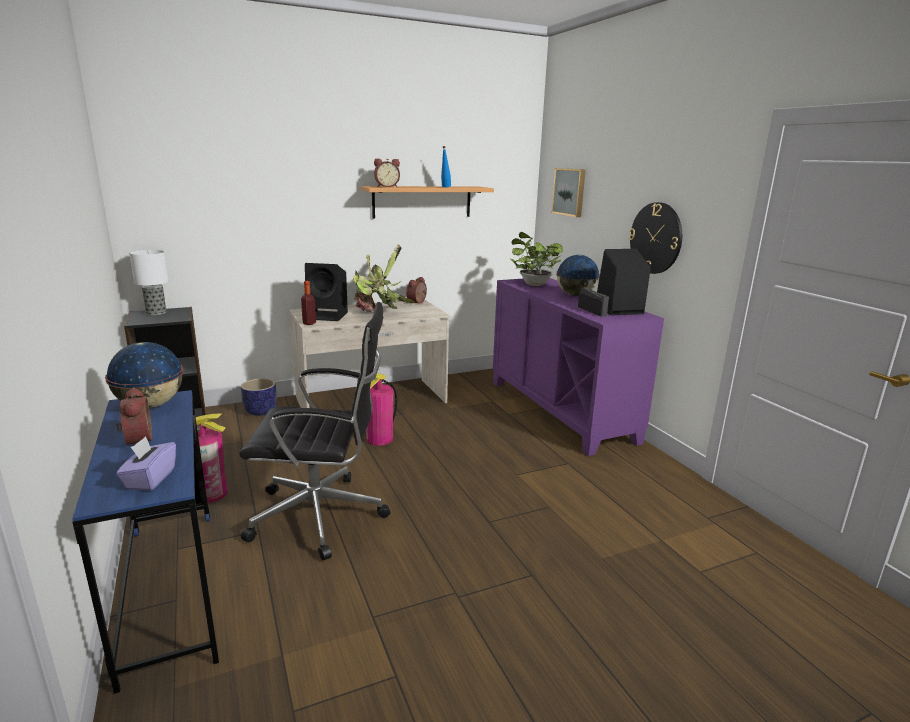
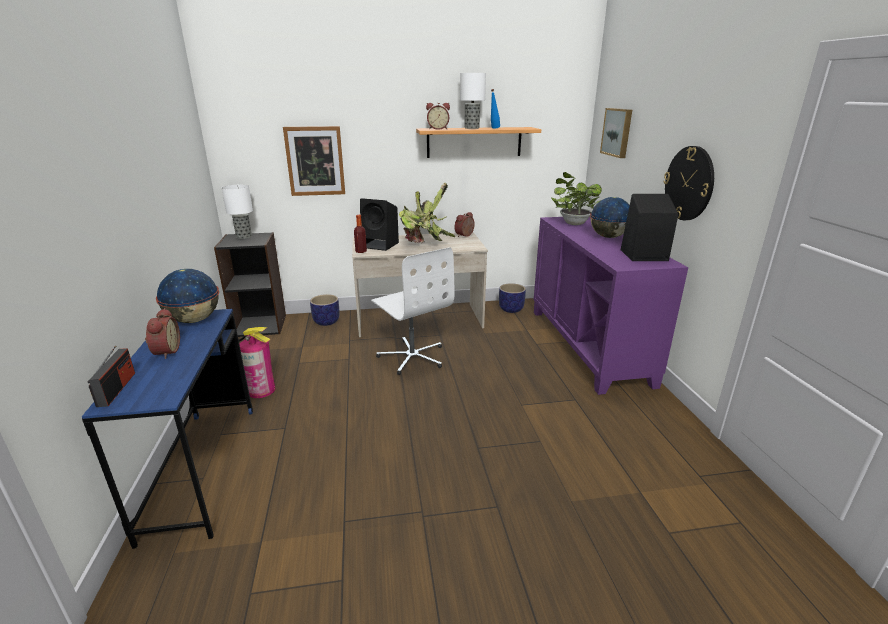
camera: 15 degrees right, 5 degrees up
(150, 479) = (154, 388): purple tissue box -> none
(244, 222) = (315, 161): none -> picture
(322, 516) = (339, 422): black office chair -> none
(380, 439) = (412, 357): fire extinguisher -> white office chair
(421, 186) = (472, 128): none -> table lamp
(468, 382) = (511, 309): none -> planter
(591, 311) = (614, 255): radio -> radio (116, 389)

